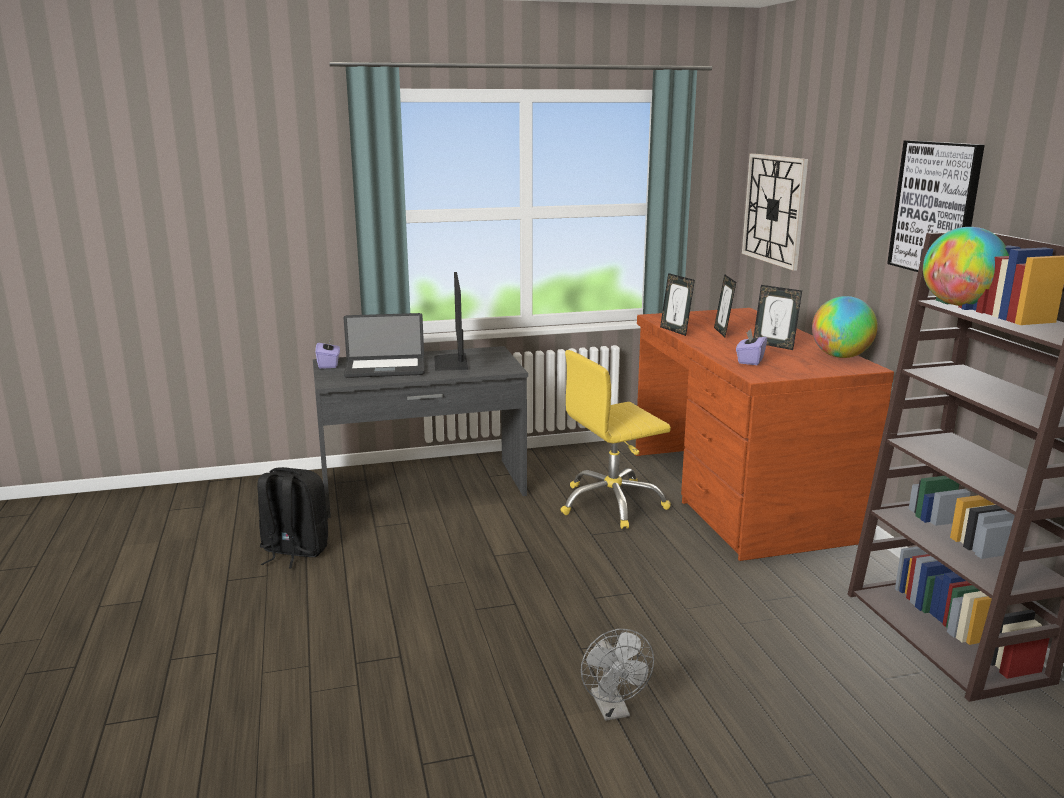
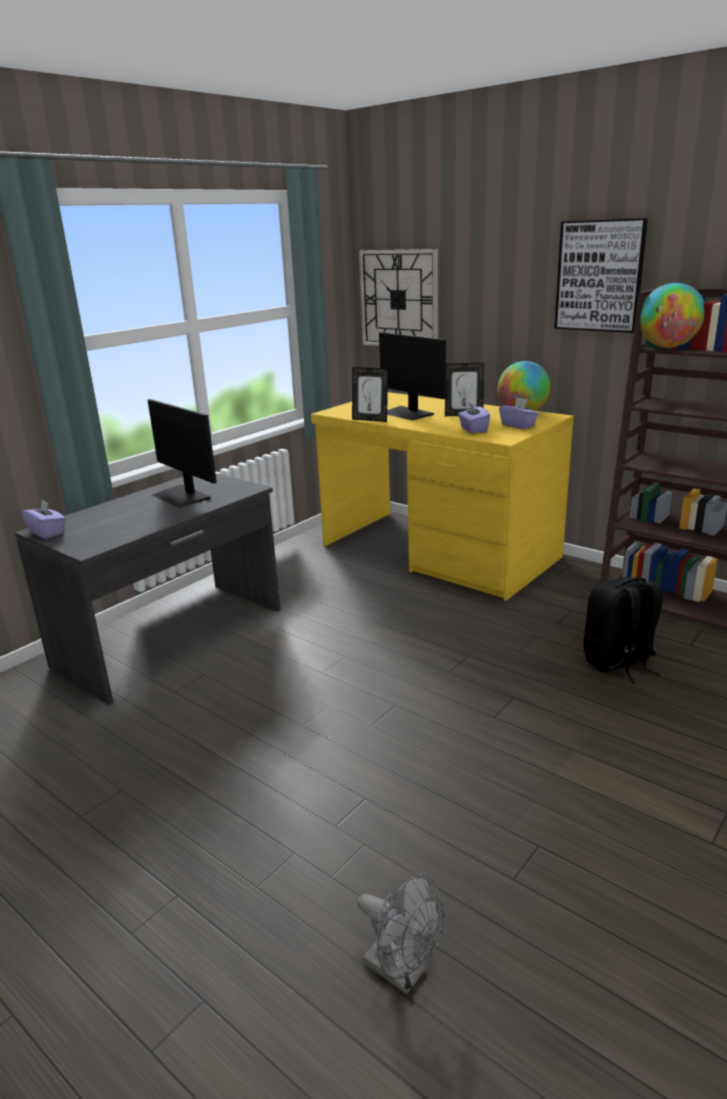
camera: 35 degrees left, 5 degrees up
(293, 551) = (118, 752): black backpack -> black backpack (619, 663)
(385, 369) = (124, 520): laptop -> none
(612, 504) = (359, 591): yellow office chair -> none
(613, 710) = (580, 752): grey fan -> grey fan (402, 972)
(722, 332) = (407, 413): picture frame -> monitor
(737, 494) = (438, 552): brown desk -> yellow desk
(805, 367) = (518, 425): none -> purple tissue box

